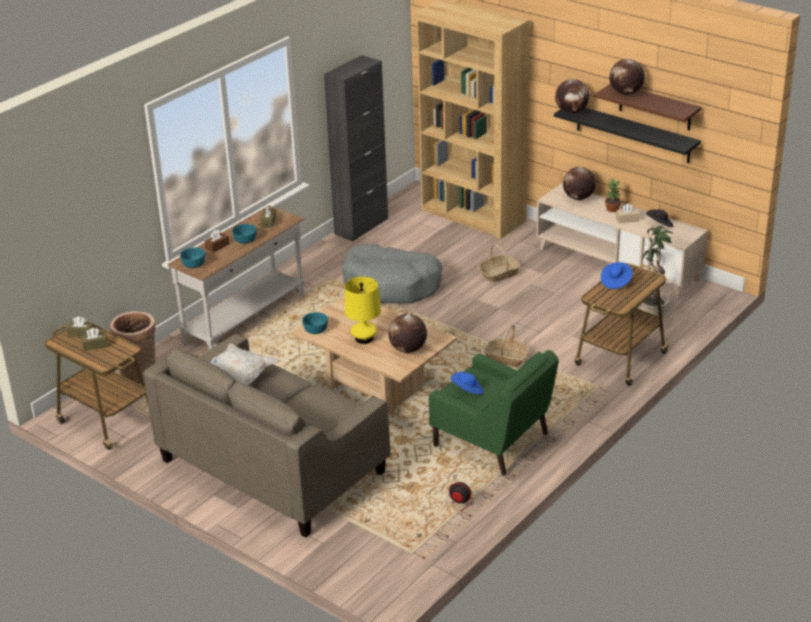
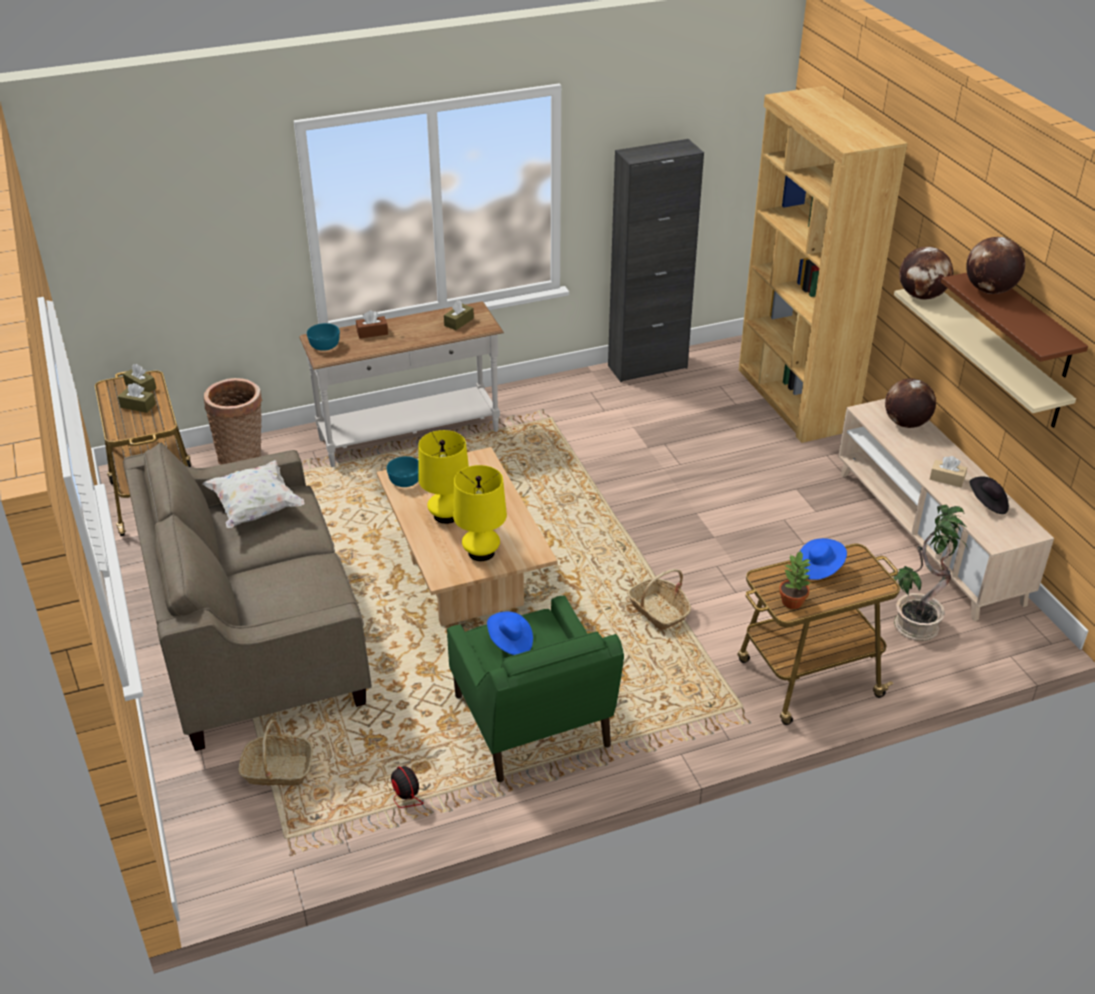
camera: 30 degrees right, 5 degrees up
(245, 240) = (410, 335): turquoise bowl -> none
(392, 285) = (612, 455): grey dog bed -> none
(408, 349) = (481, 552): globe -> yellow table lamp
(499, 274) = (756, 490): basket -> basket (277, 770)
(612, 209) = (939, 456): potted plant -> potted plant (793, 602)
(632, 133) = (995, 355): black shelf -> beige shelf

